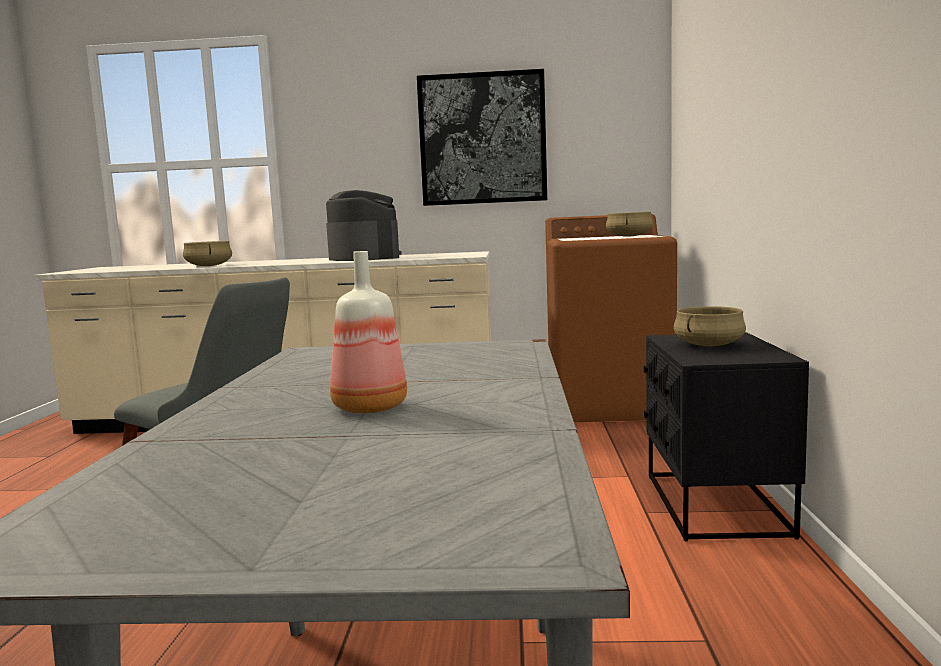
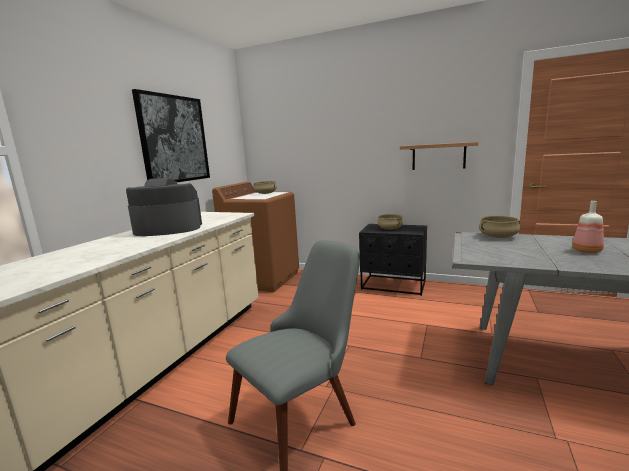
camera: 70 degrees left, 5 degrees up
(208, 266) = (70, 268): beige cooking pot -> beige cooking pot (498, 237)
(838, 139) = (438, 156): none -> shelf

